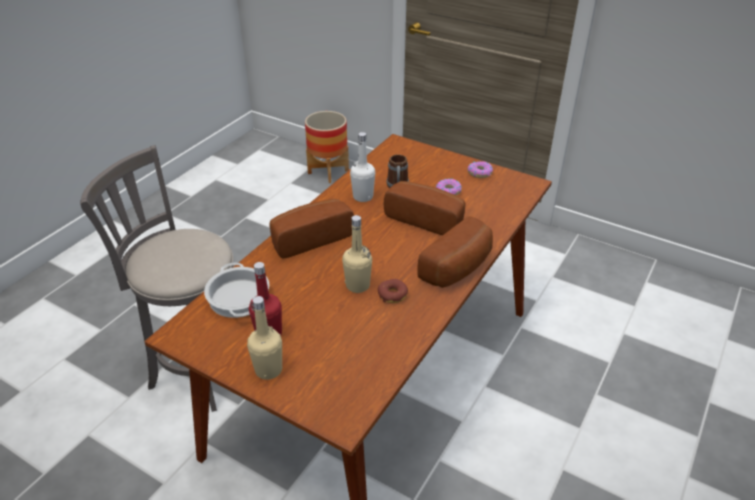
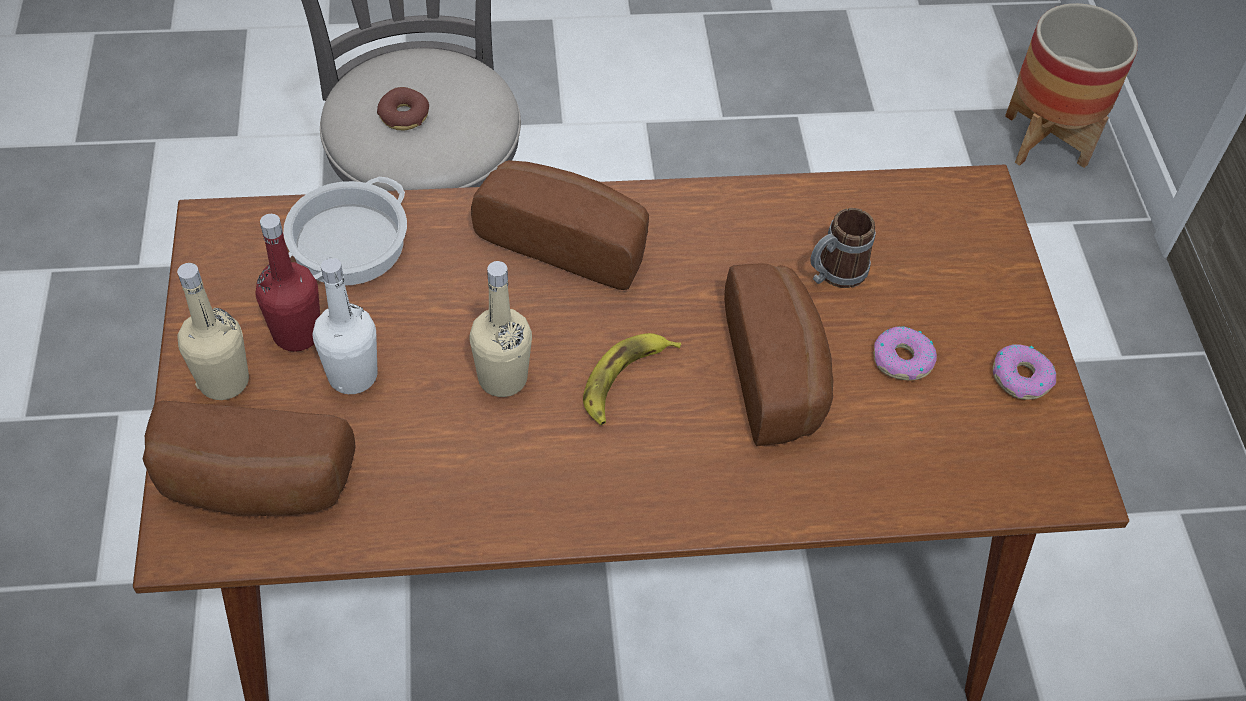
camera: 50 degrees right, 15 degrees up
(363, 197) = (753, 241): white bottle -> white bottle (352, 375)
(392, 255) = (625, 381): none -> banana
(392, 295) = (519, 441): donut -> donut (404, 115)
(459, 268) = (678, 503): bread -> bread (253, 488)

